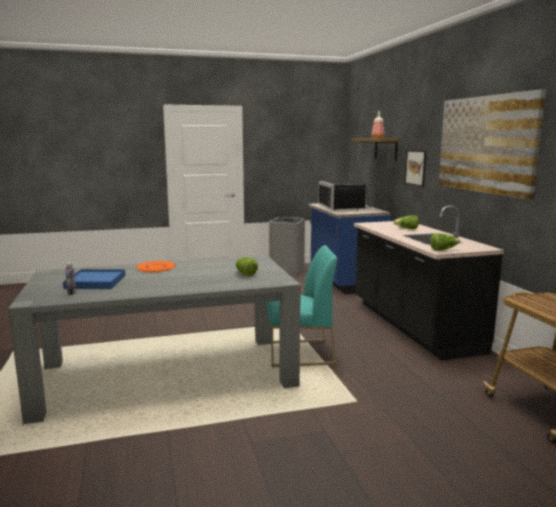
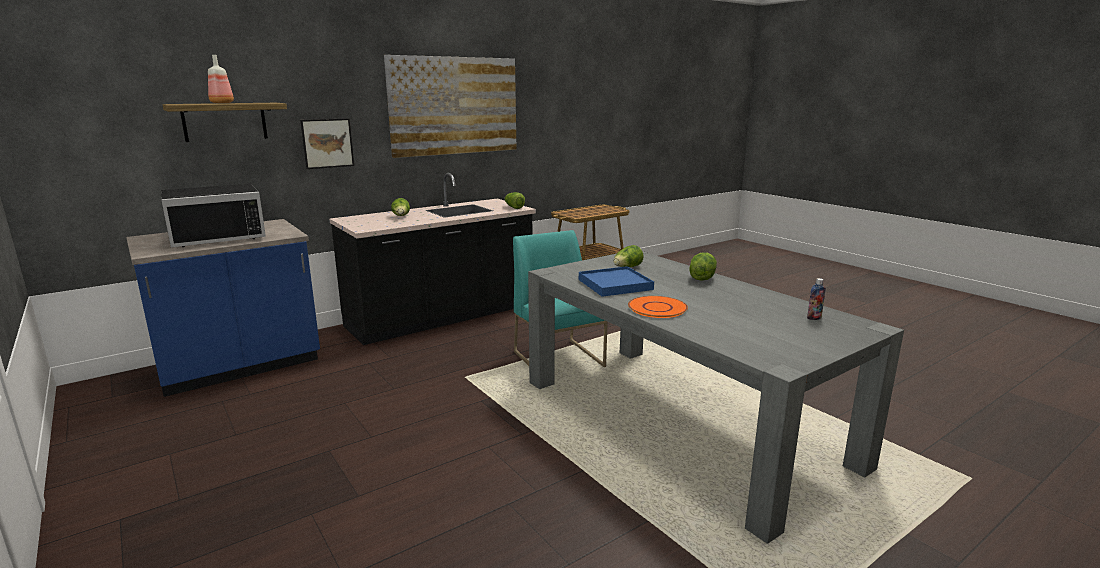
camera: 110 degrees left, 5 degrees up
(95, 282) = (763, 320): blue tray -> blue tray (615, 284)
(191, 286) = (701, 278): none -> lettuce
(286, 270) = (119, 433): grey trash can -> none

